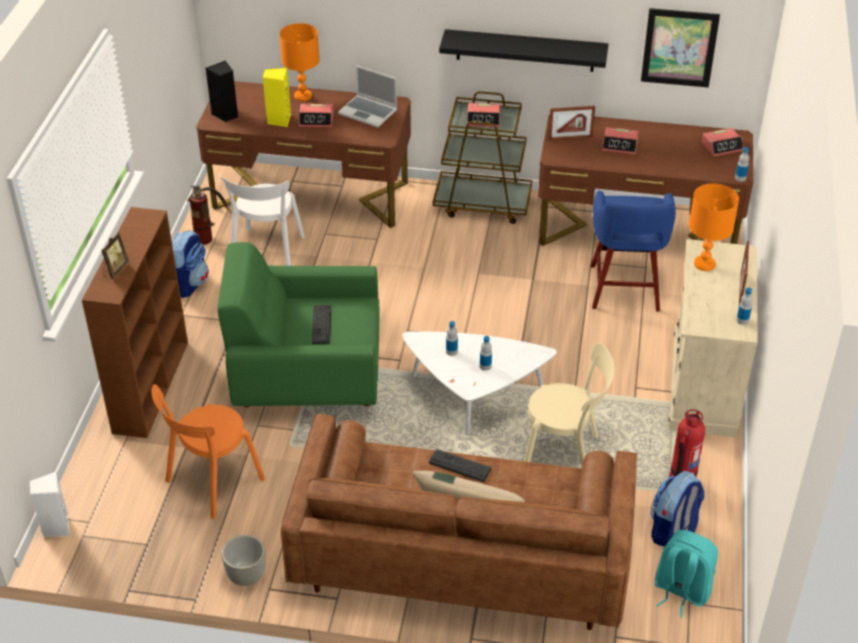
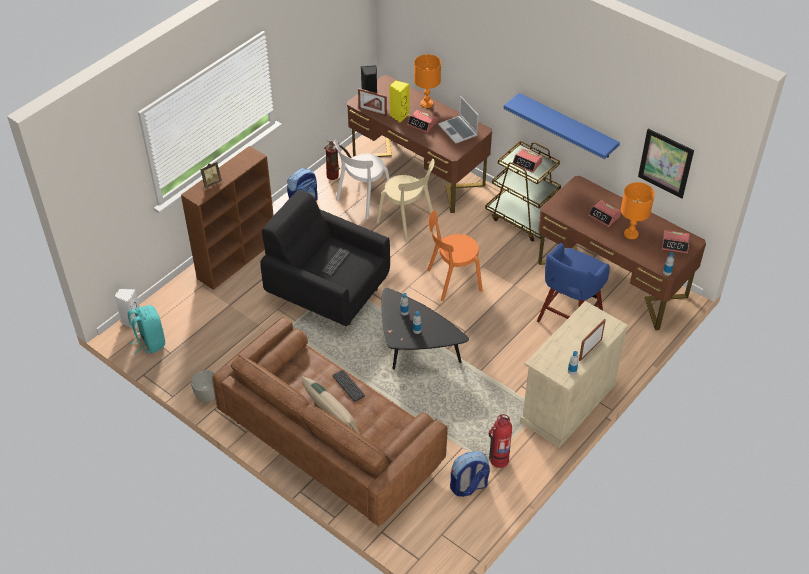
camera: 30 degrees right, 5 degrees up
(211, 482) = (228, 332): orange chair -> orange chair (451, 281)
(307, 377) = (327, 291): green armchair -> black armchair
(474, 399) = (414, 348): white coffee table -> black coffee table
(525, 50) = (567, 126): black shelf -> blue shelf
(565, 457) = (440, 410): beige chair -> beige chair (407, 222)
(570, 138) = (574, 198): picture frame -> picture frame (372, 112)
(681, 591) = (442, 525): turquoise backpack -> turquoise backpack (150, 342)
(704, 264) = (581, 323): orange table lamp -> orange table lamp (631, 234)

